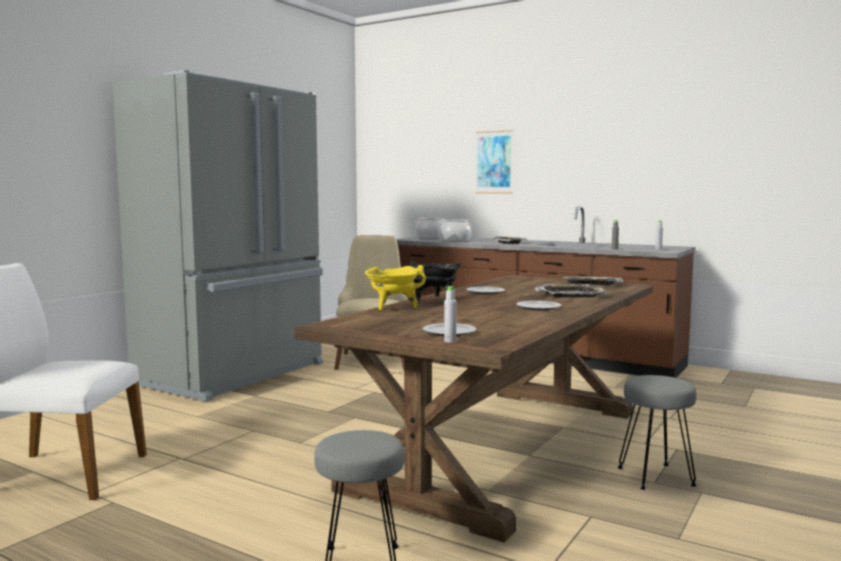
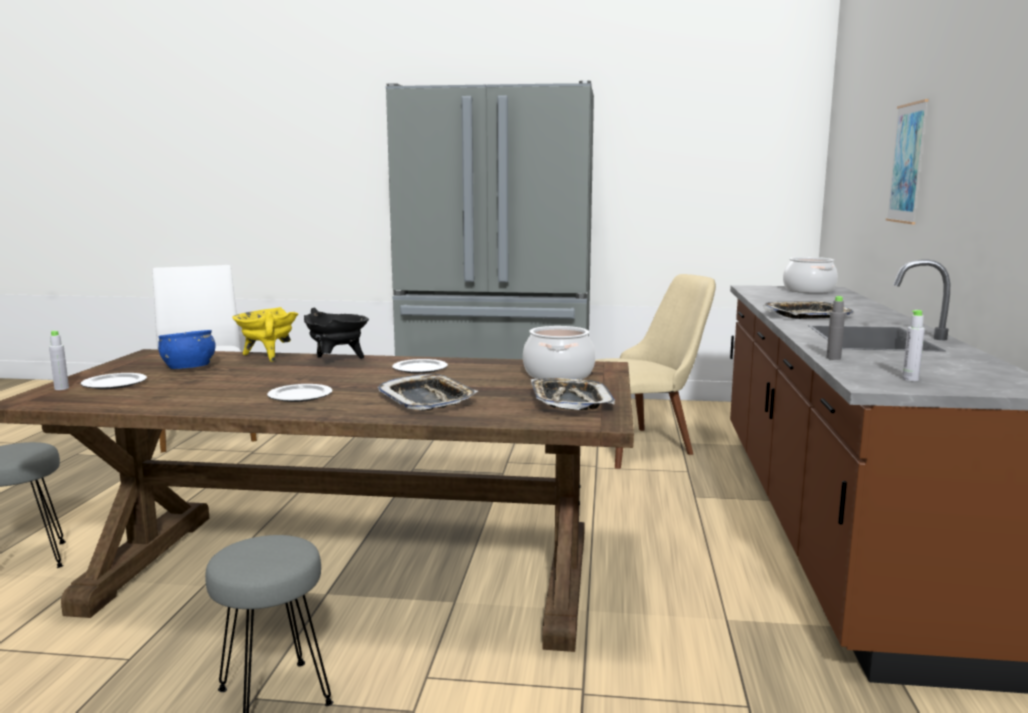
camera: 65 degrees right, 5 degrees up
(411, 320) = (189, 368): none -> blue bowl
(454, 240) = (783, 299): cooking pot -> cooking pot (558, 375)

